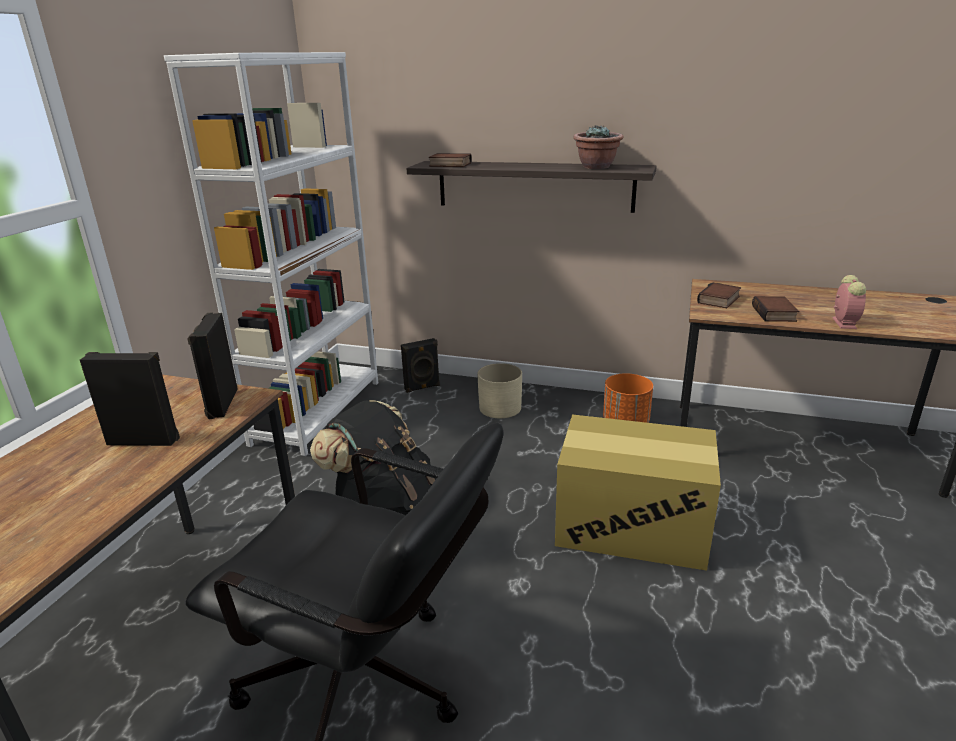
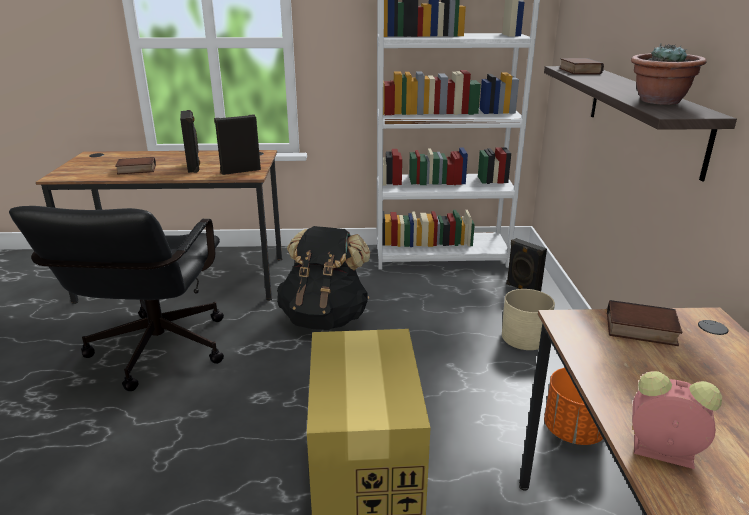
camera: 70 degrees right, 0 degrees up
(775, 314) = (630, 378): book -> book (136, 170)
(843, 323) = (660, 451): alarm clock -> alarm clock turned 150 degrees counterclockwise

